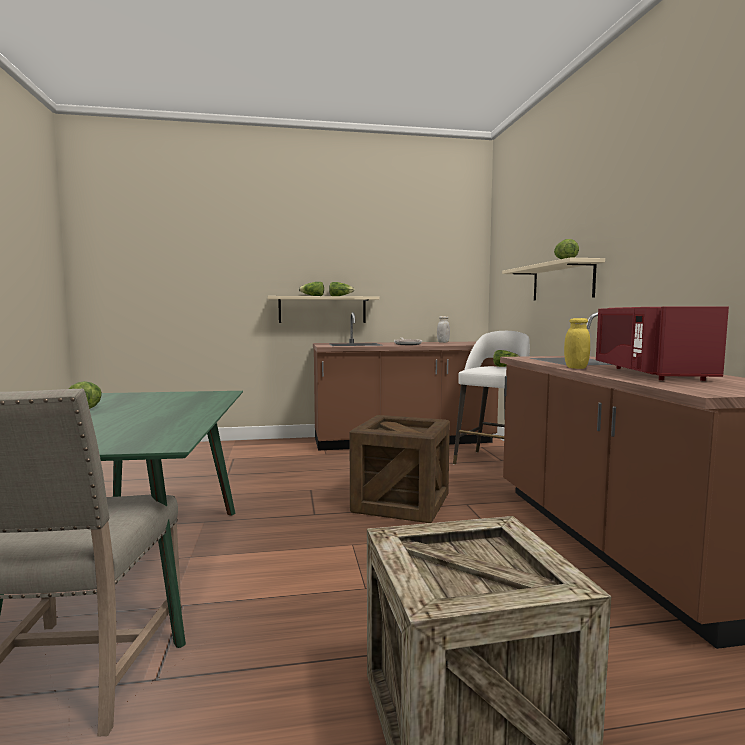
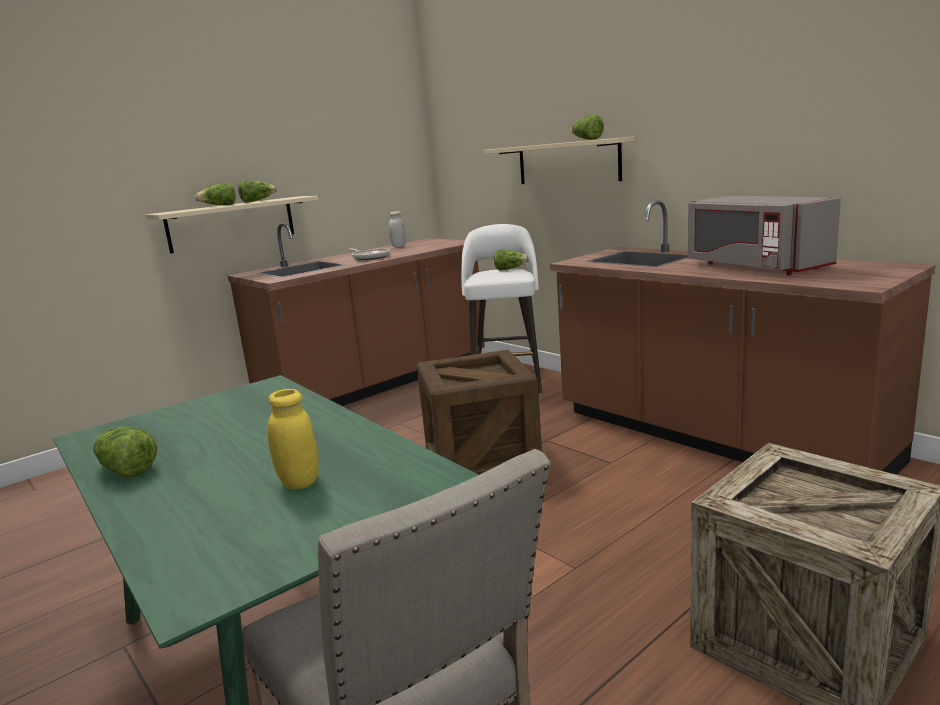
camera: 30 degrees left, 10 degrees up
(576, 368) = (676, 270): yellow jar -> yellow jar (299, 482)
(649, 373) = (754, 267): red microwave -> grey microwave

